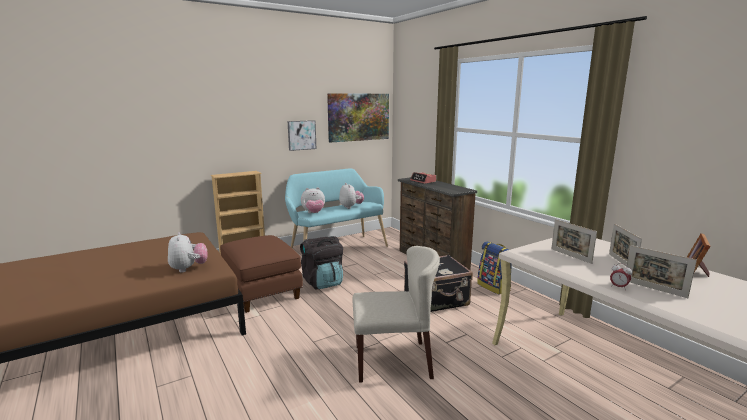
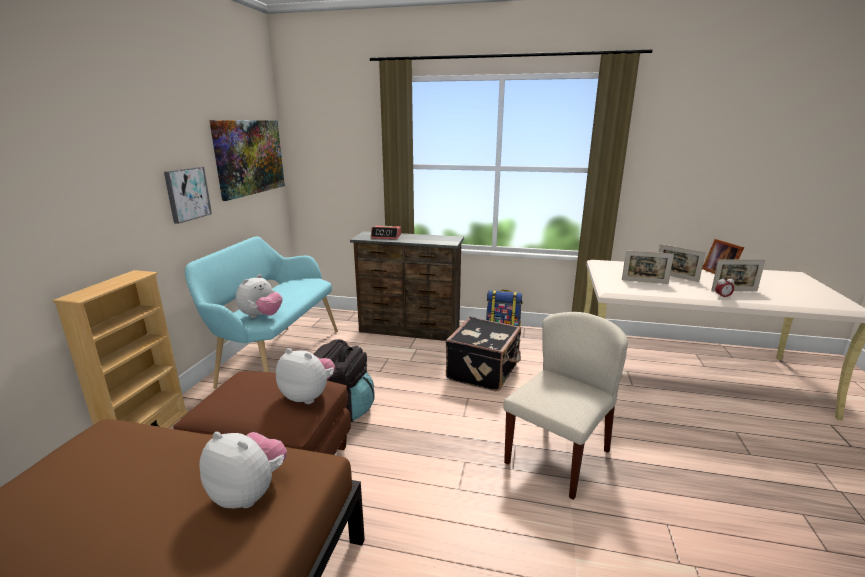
camera: 45 degrees left, 5 degrees up
(351, 207) = (294, 292): plush toy -> plush toy (308, 396)

